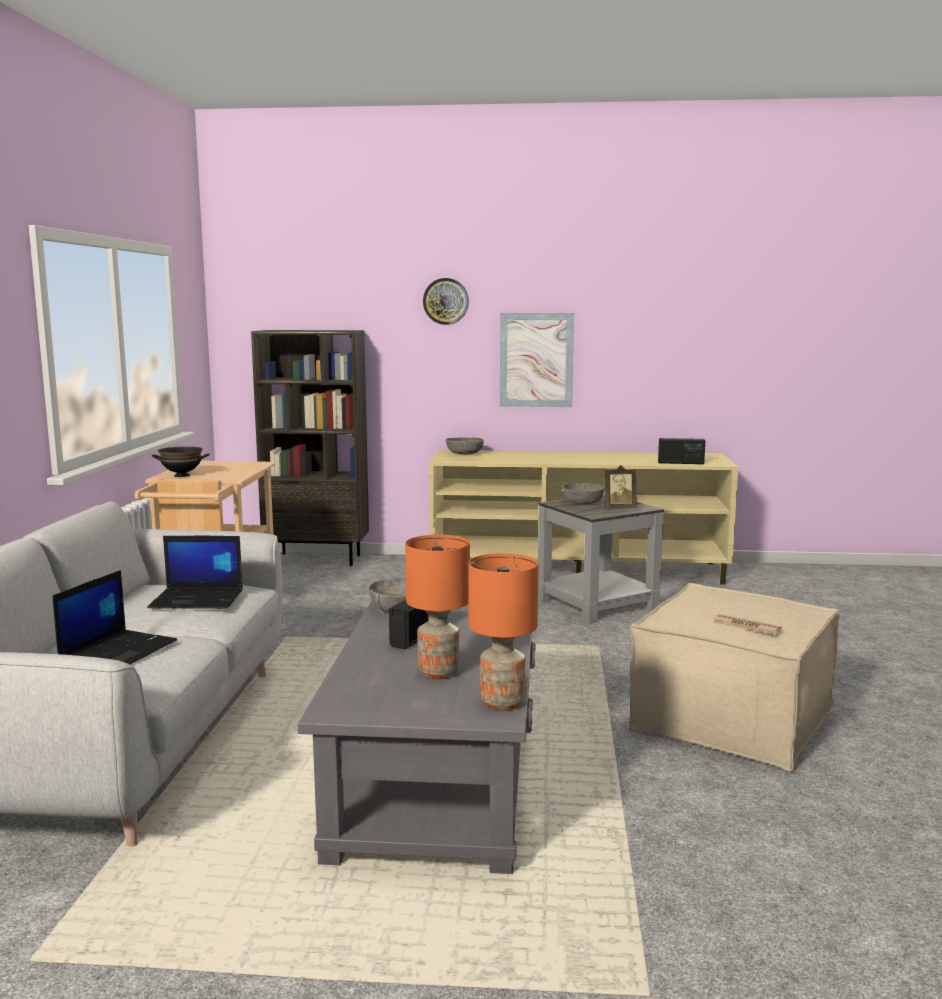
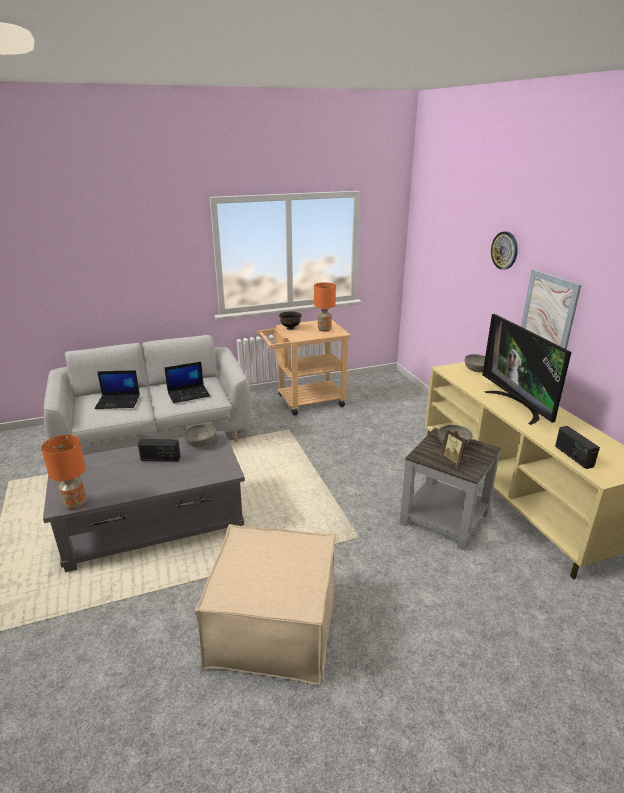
camera: 65 degrees right, 15 degrees up
(198, 599) = (189, 394): laptop -> laptop turned 90 degrees counterclockwise
(318, 559) = (414, 396): brown bookcase -> none
(438, 672) = (111, 477): orange table lamp -> orange table lamp (324, 329)
(567, 458) = (517, 405): none -> television
(746, 625) = (243, 574): newspaper -> none

